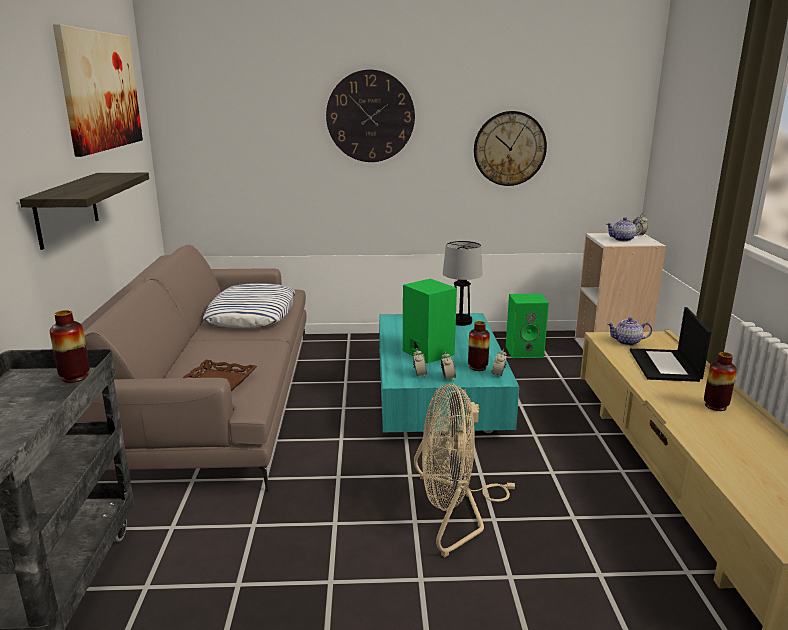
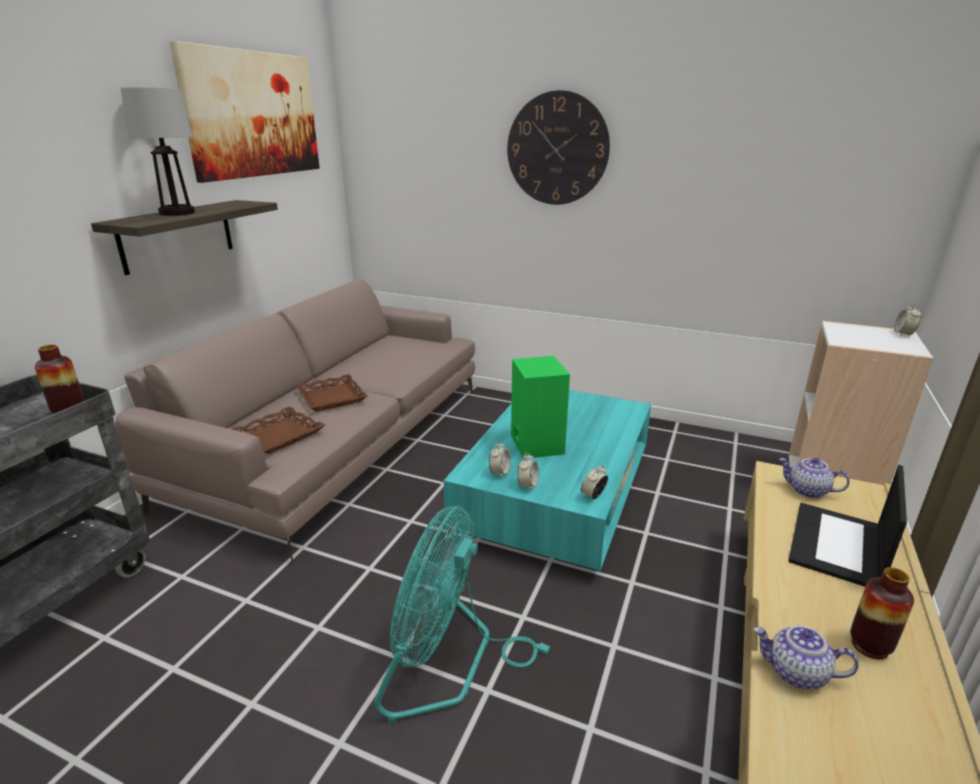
camera: 25 degrees right, 5 degrees up
(229, 349) = (332, 397): none -> brown tray
(252, 313) = (394, 360): pillow -> none
(456, 508) = (456, 657): beige fan -> turquoise fan
(461, 321) = (613, 410): table lamp -> table lamp (178, 213)
(477, 367) = (576, 479): vase -> none
(509, 148) = (731, 197): wall clock -> none
(525, 351) = (707, 459): green speaker -> none
(622, 239) = (869, 338): teapot -> teapot (796, 673)

